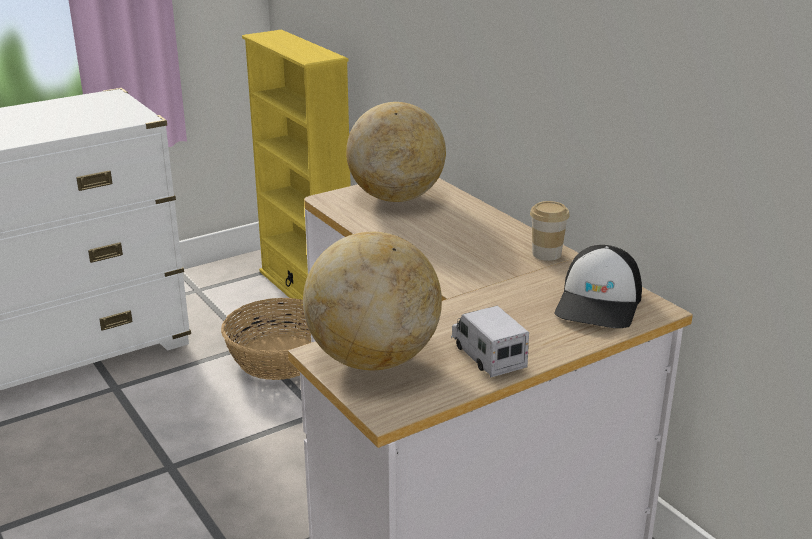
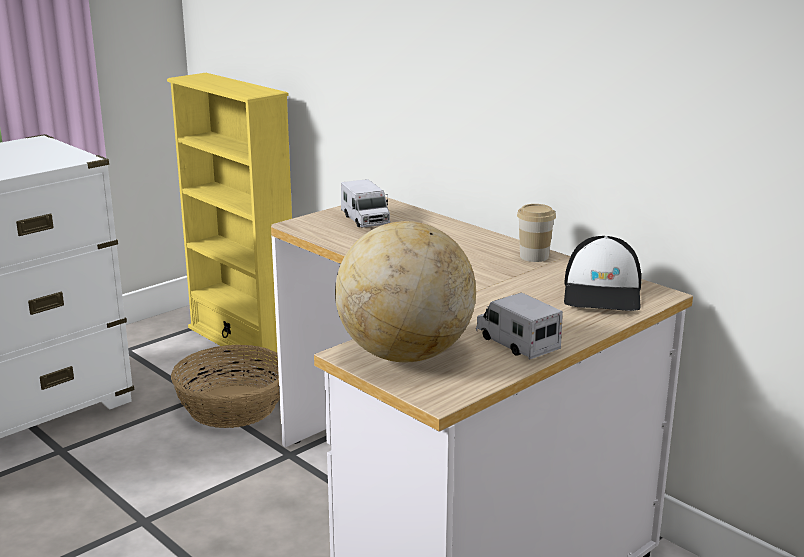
camera: 10 degrees left, 5 degrees down
(396, 198) = (365, 220): globe -> toy truck

